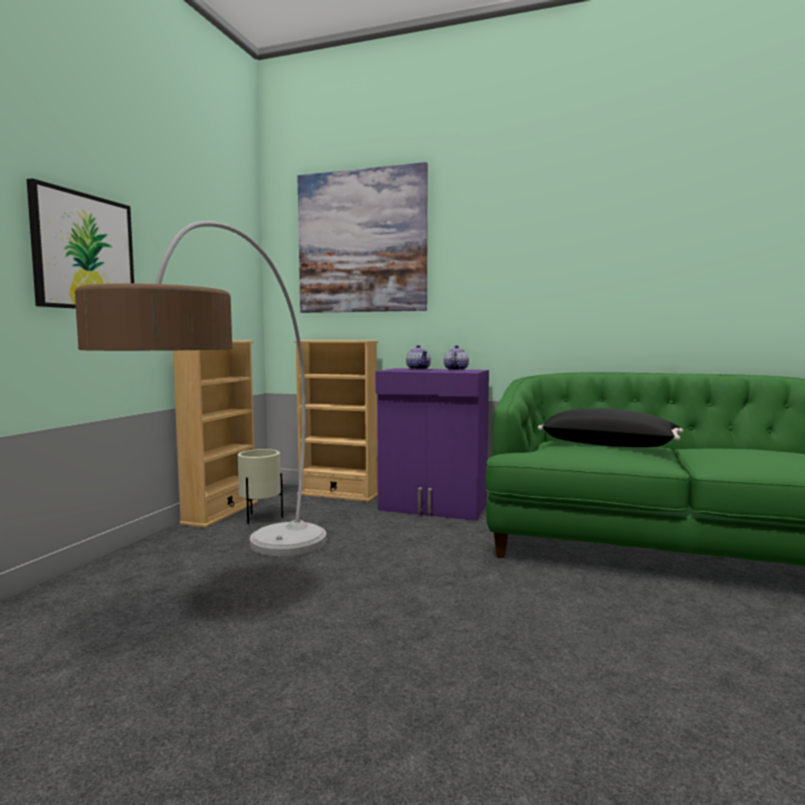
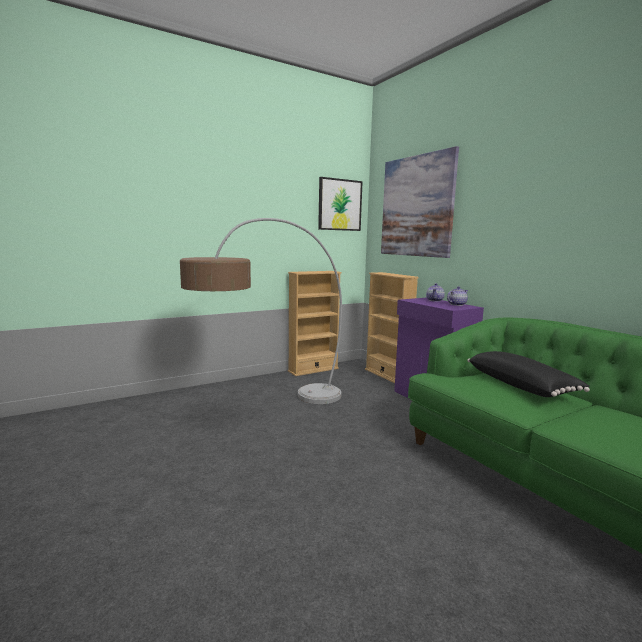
camera: 40 degrees right, 5 degrees up
(83, 252) = (237, 228): picture -> picture (339, 205)
(261, 518) = (326, 378): beige planter -> none

